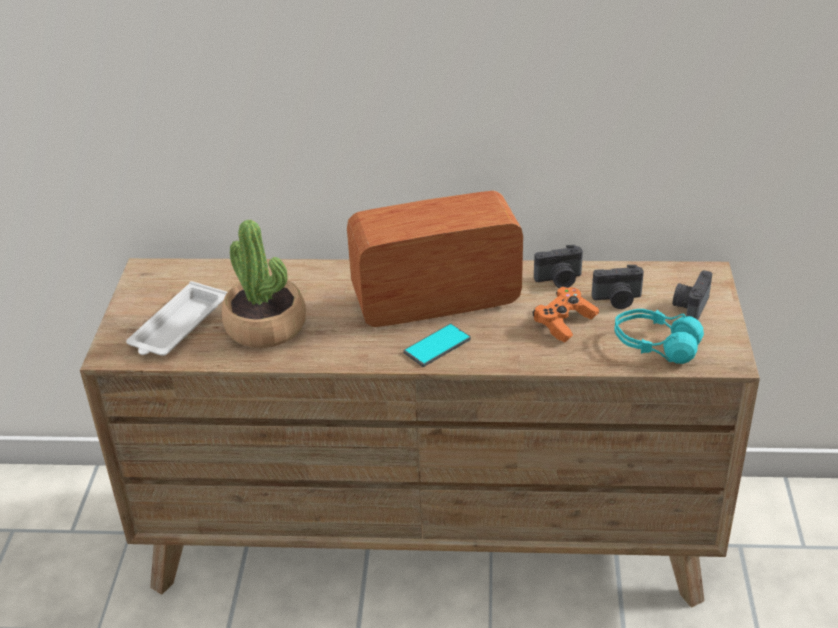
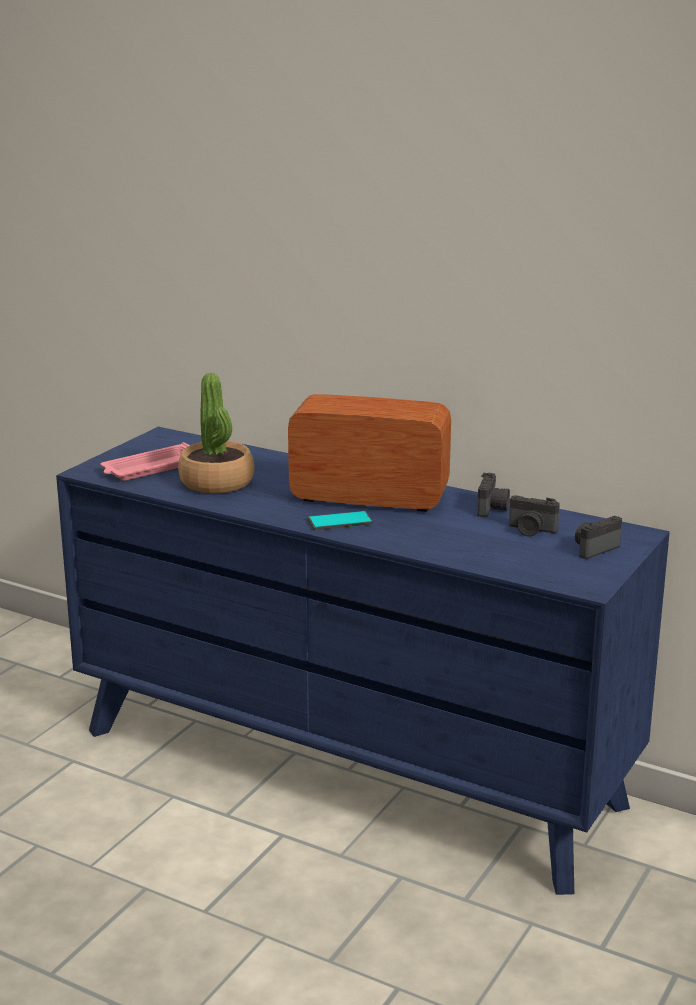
camera: 25 degrees right, 15 degrees down
(178, 327) = (151, 468): white tray -> pink tray
(429, 536) = (349, 767): brown dresser -> blue dresser
(559, 280) = (492, 508): camera -> camera turned 90 degrees counterclockwise
(564, 322) = (465, 533): orange game controller -> none
(655, 346) = (531, 563): turquoise headphones -> none

